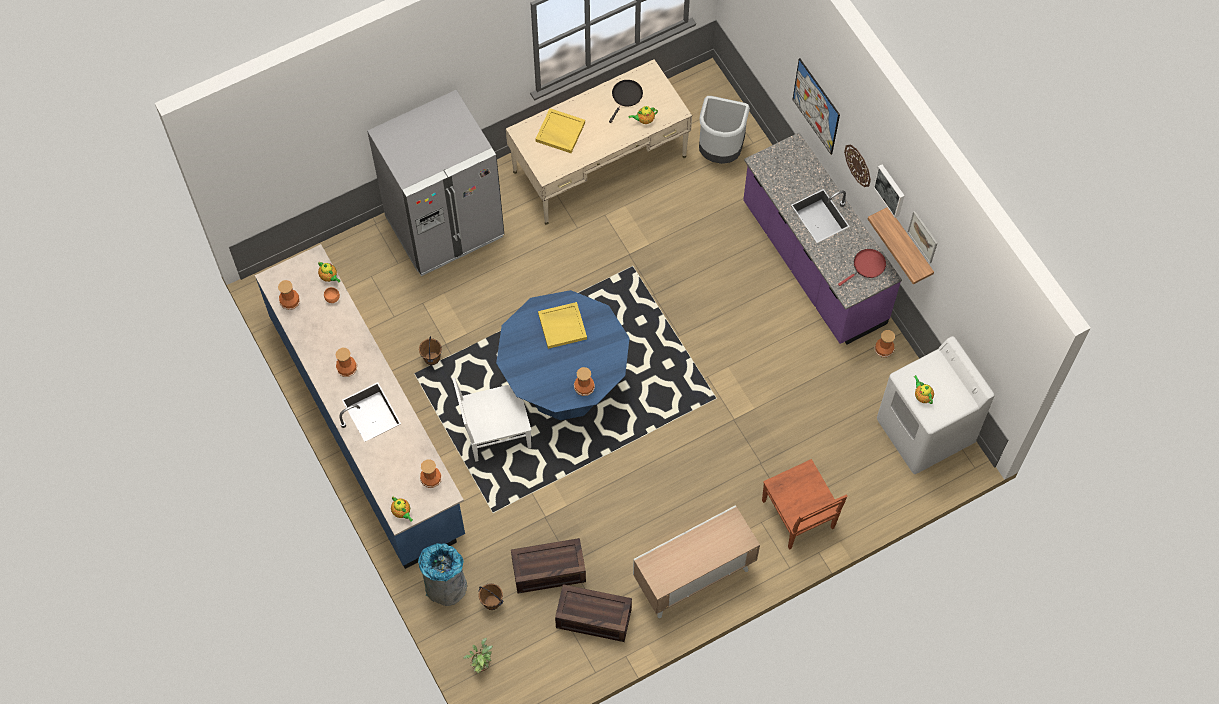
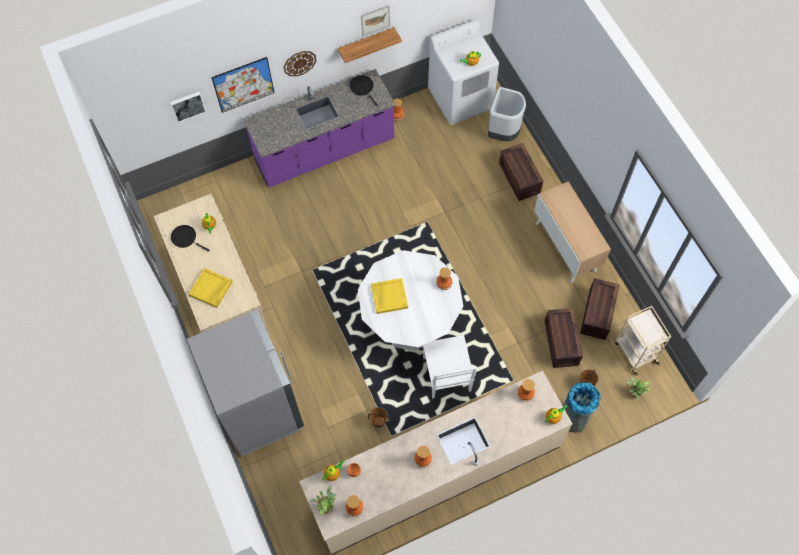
camera: 85 degrees left, 0 degrees up
(293, 273) = (326, 506): none -> potted plant
(368, 425) = (435, 474): blue counter -> beige counter
(540, 666) = (635, 352): none -> beige cart
(565, 385) = (410, 323): blue dining table -> white dining table
(720, 152) = (221, 203): grey trash can -> grey trash can (503, 133)
(798, 516) = (520, 178): brown chair -> crate
(867, 266) = (362, 88): red frying pan -> black frying pan
(890, 190) = (334, 34): picture -> picture (187, 105)

